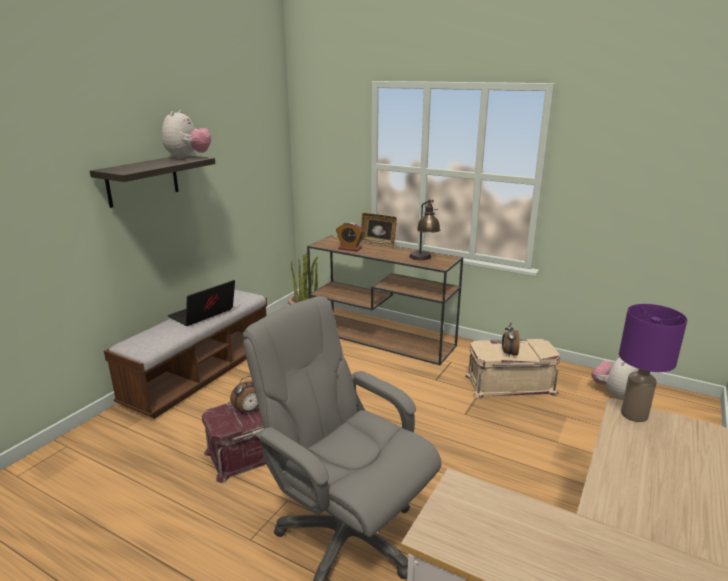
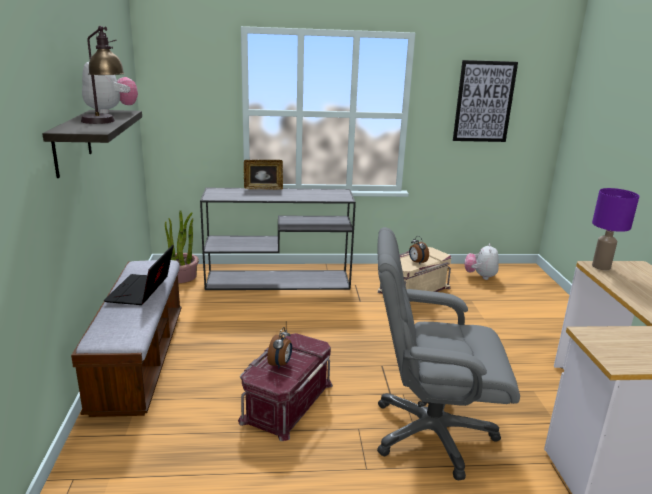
camera: 35 degrees left, 0 degrees up
(350, 248) = (246, 196): alarm clock -> none
(383, 338) = (279, 280): brown console table -> grey console table
(423, 259) = (323, 195): table lamp -> table lamp (105, 122)
(645, 171) = (484, 102): none -> picture

